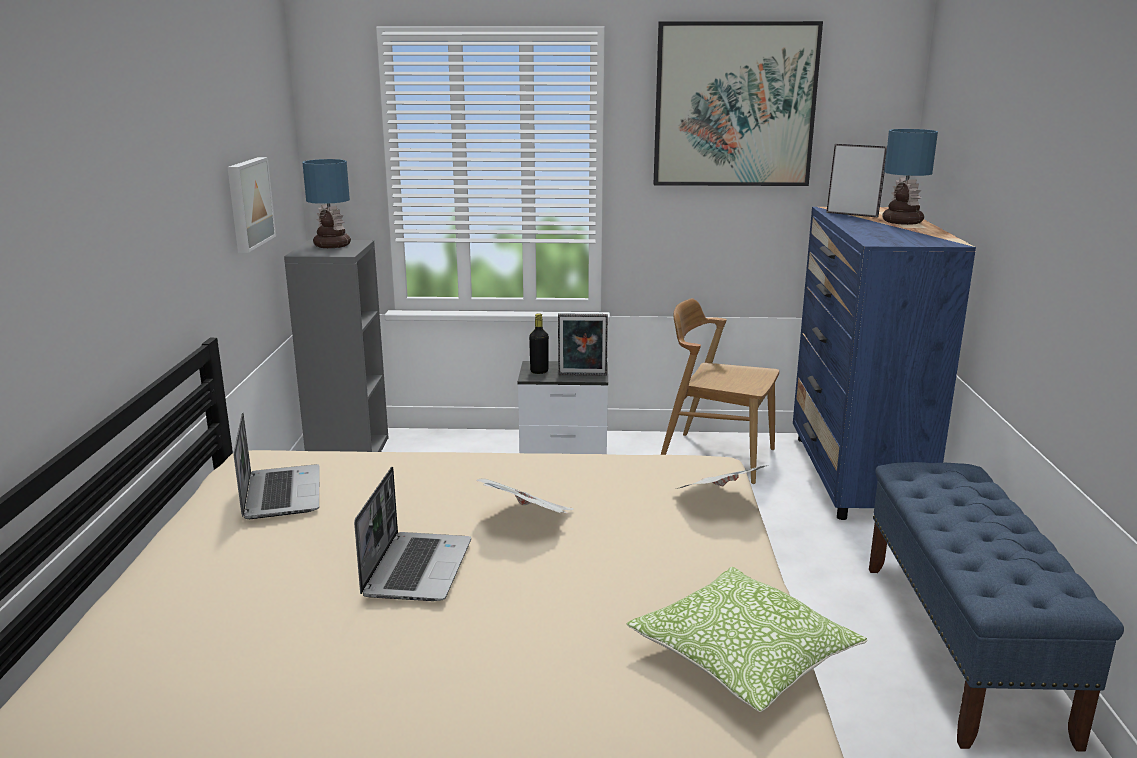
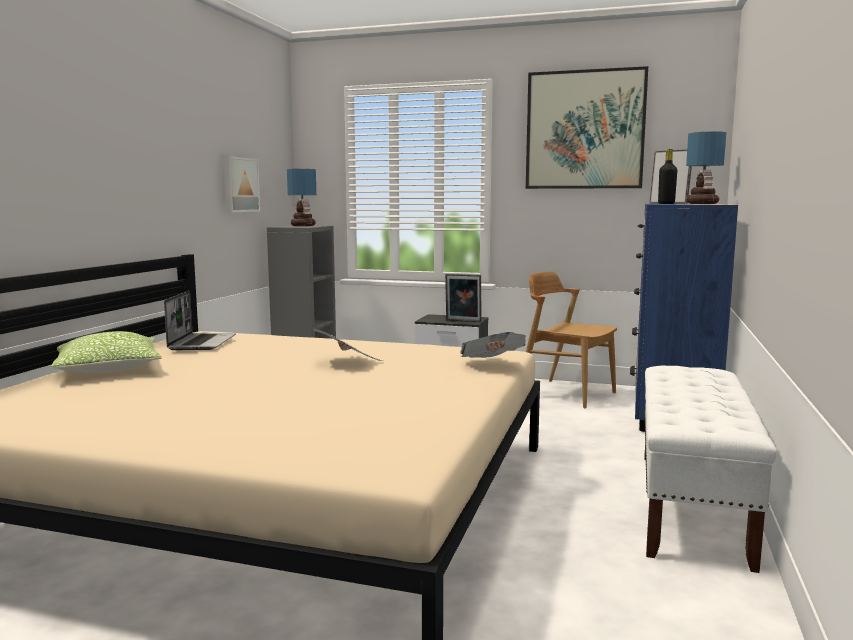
camera: 15 degrees right, 10 degrees down
(416, 567) = (251, 373): laptop -> none
(539, 371) = (434, 318): black bottle -> black bottle (666, 204)
(742, 658) = (429, 422): pillow -> pillow (108, 369)
(961, 647) = (691, 505): blue bench -> white bench

